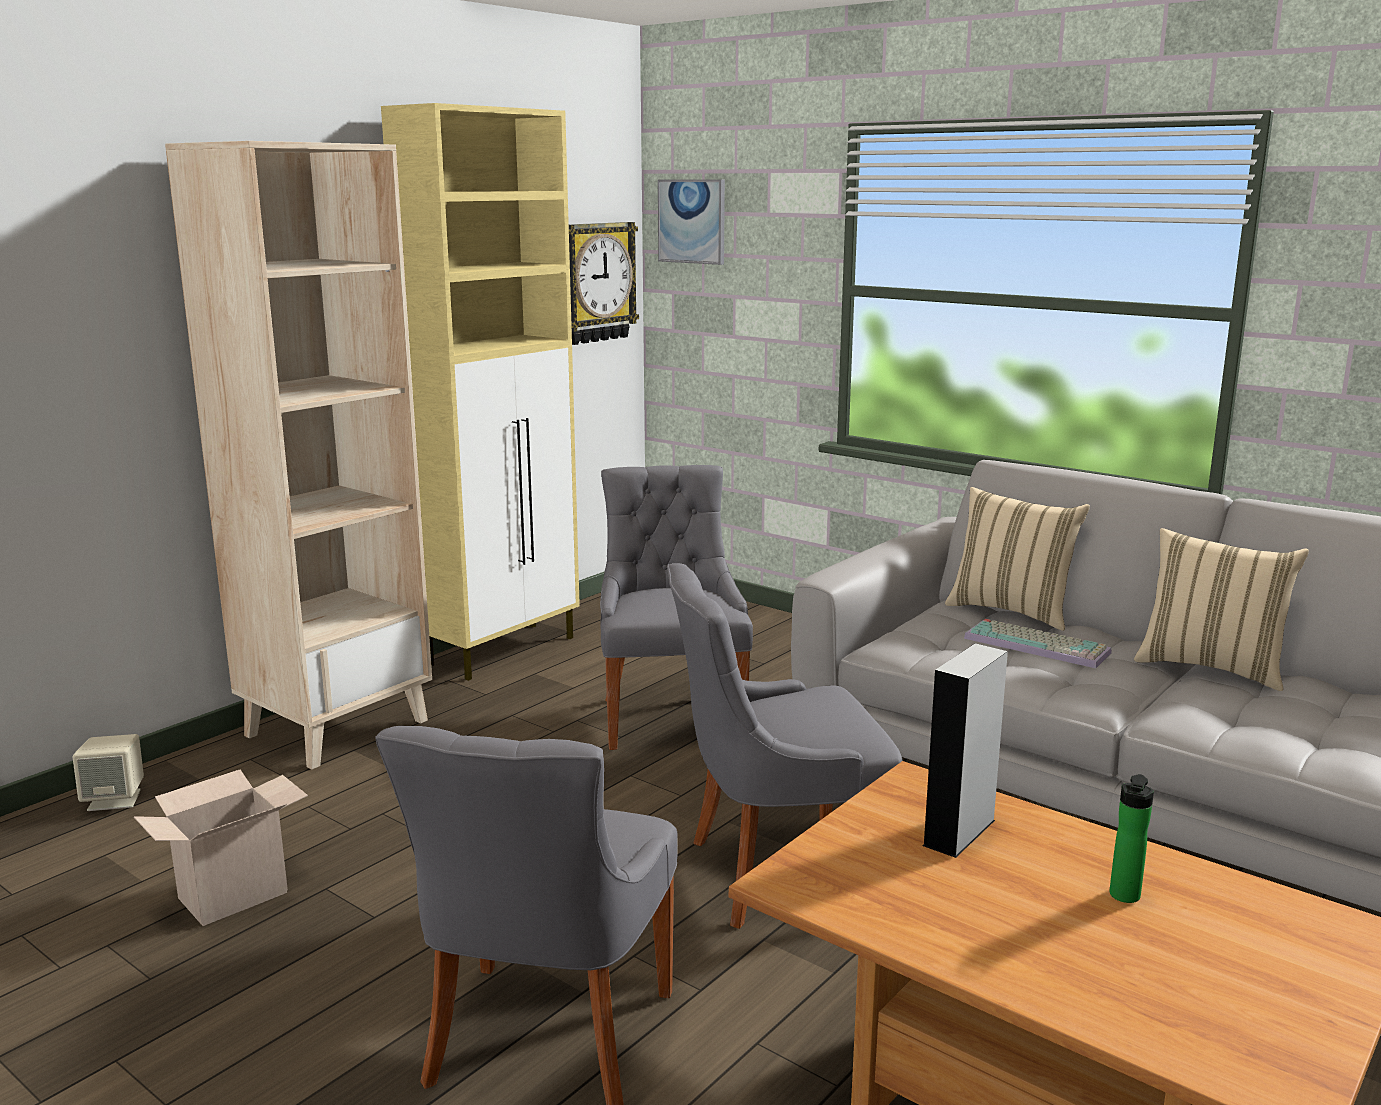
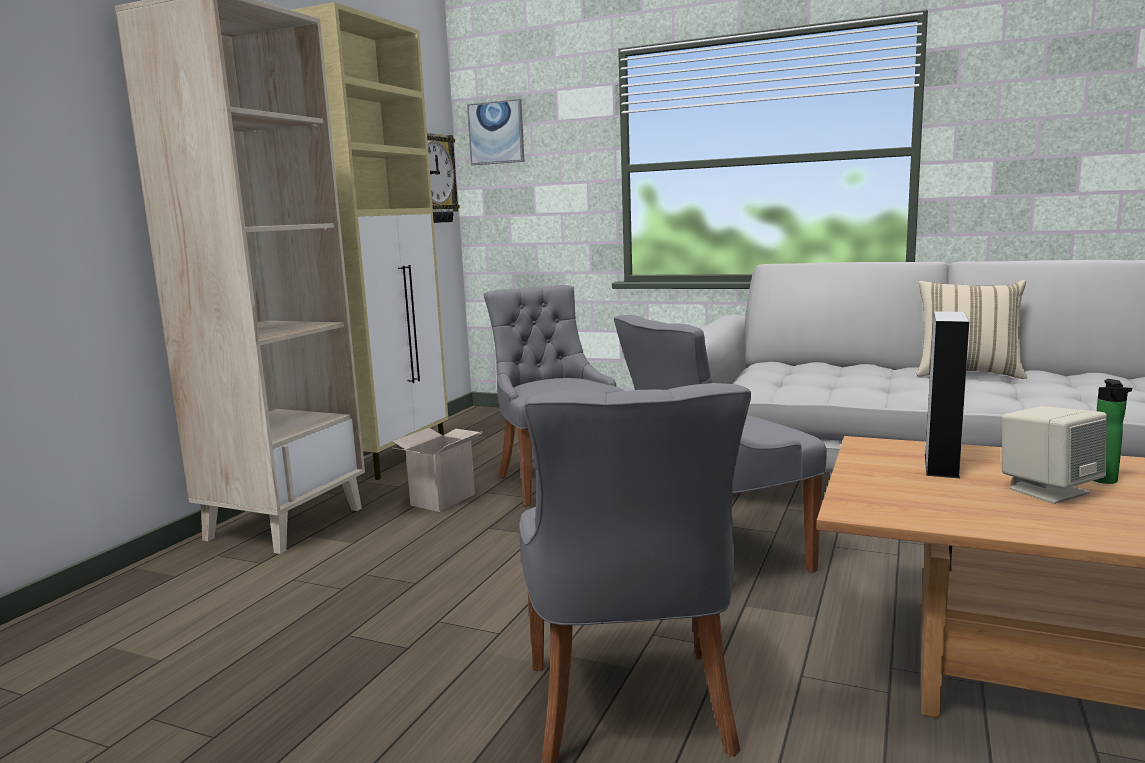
camera: 15 degrees left, 5 degrees down
(115, 800) = (99, 603): beige speaker -> beige speaker (1048, 490)
(235, 893) = (262, 653): cardboard box -> cardboard box (443, 499)
(1011, 611) = (806, 362): beige pillow -> none
(1039, 645) = (848, 374): keyboard -> none

